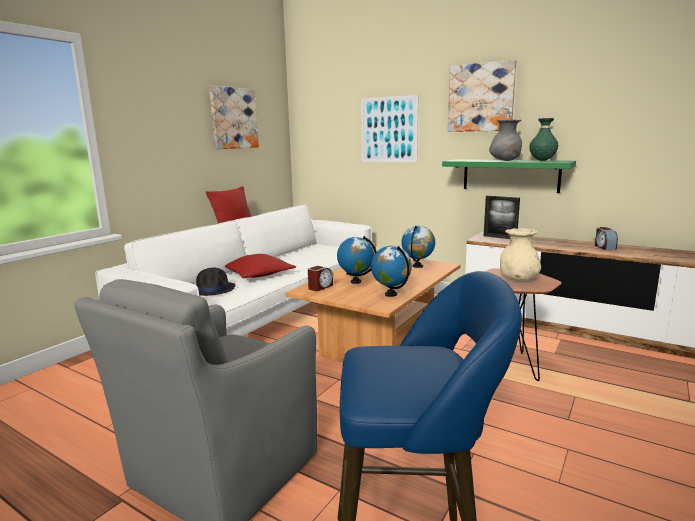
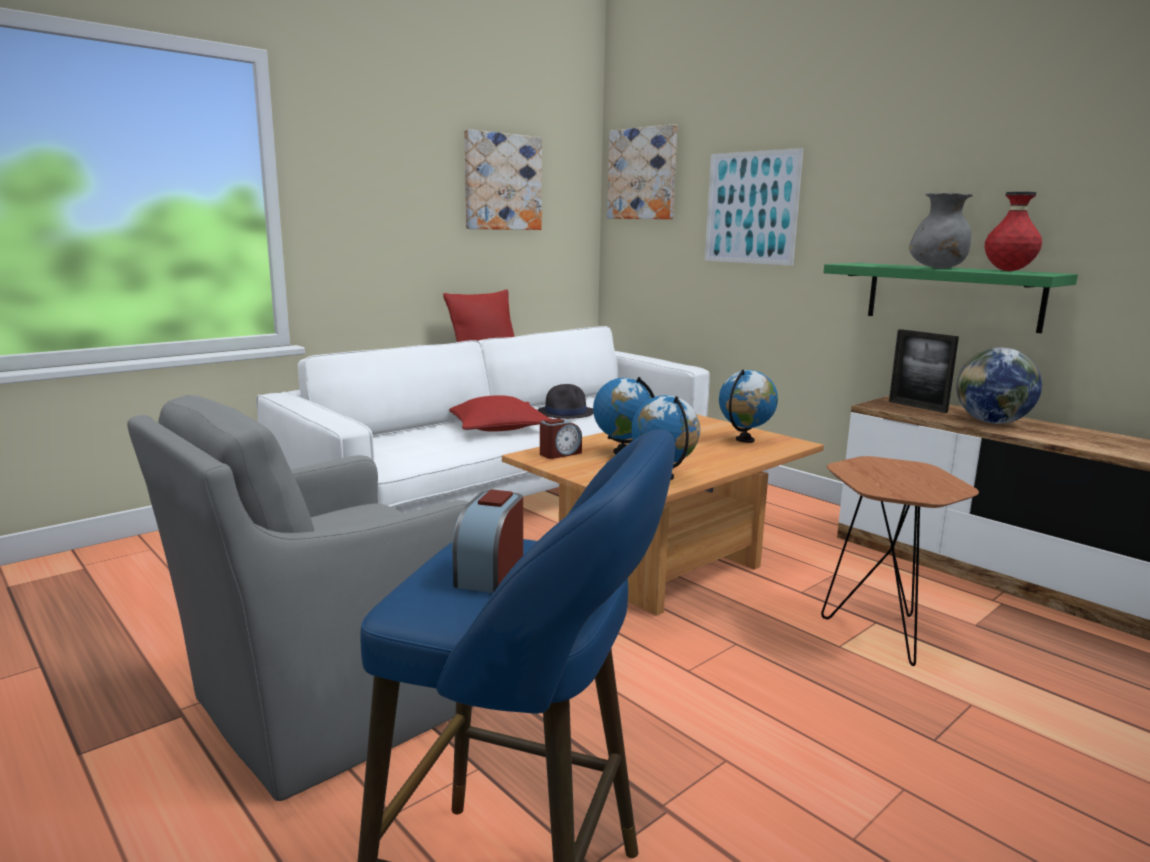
camera: 15 degrees right, 0 degrees up
(213, 289) = (417, 441): black hat -> black hat (566, 413)
(481, 97) = (910, 153): picture -> picture (642, 174)
(518, 279) = (897, 478): beige vase -> none
(542, 160) = (1008, 271): green vase -> red vase
(542, 242) = (992, 422): none -> globe
(604, 247) = (1113, 442): alarm clock -> alarm clock (490, 572)

